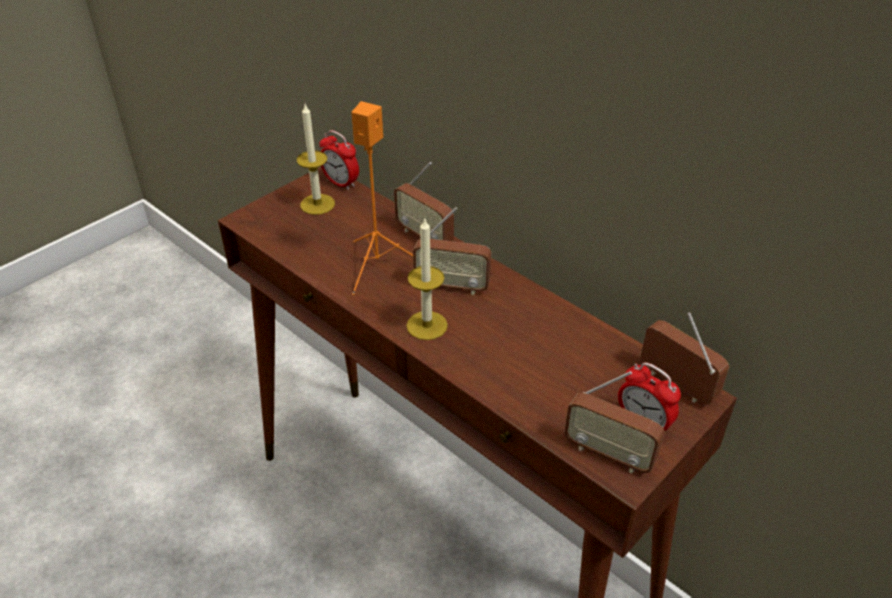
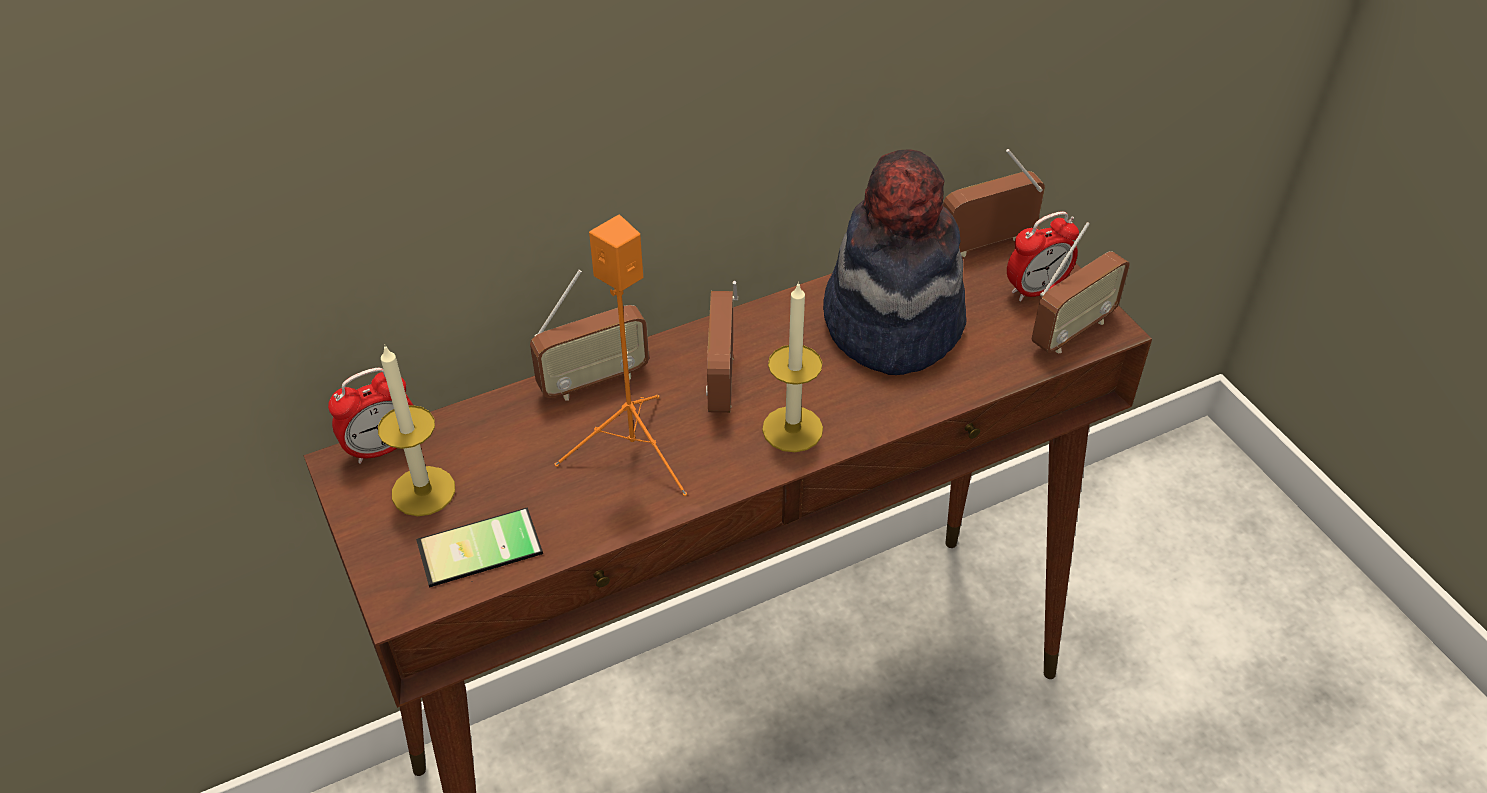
camera: 70 degrees left, 5 degrees up
(284, 234) = (481, 552): none -> phone
(452, 286) = (722, 381): radio -> radio turned 150 degrees clockwise
(553, 350) = (891, 323): none -> hat

